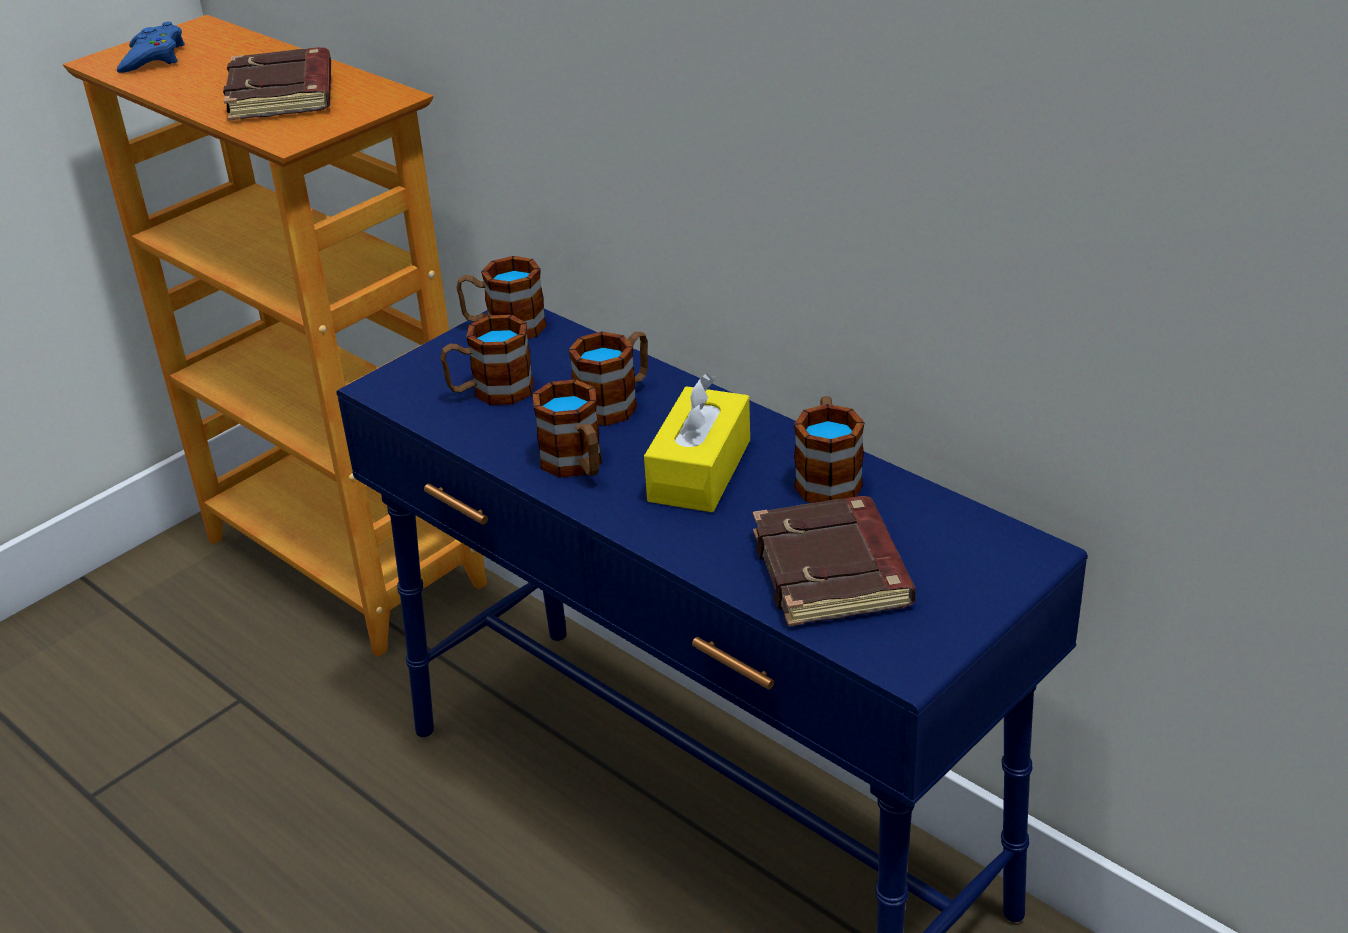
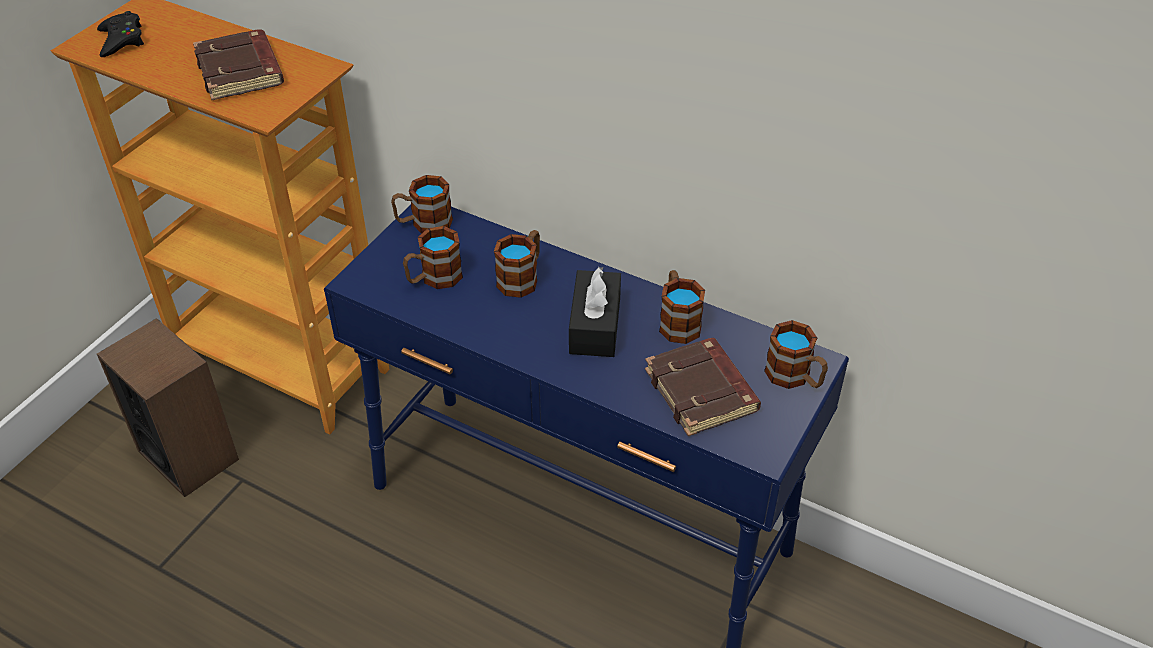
camera: 15 degrees left, 10 degrees up
(153, 58) = (121, 40): blue game controller -> black game controller
(182, 658) = (188, 455): none -> speaker
(577, 466) = (513, 331): mug -> mug (794, 377)
(699, 470) = (595, 326): yellow tissue box -> black tissue box

